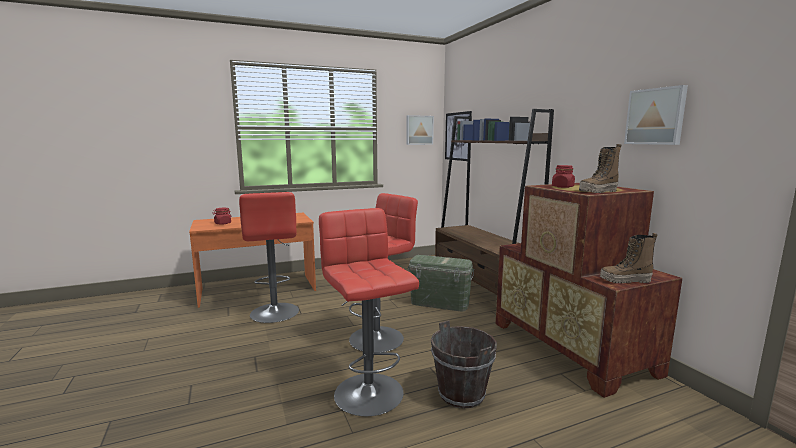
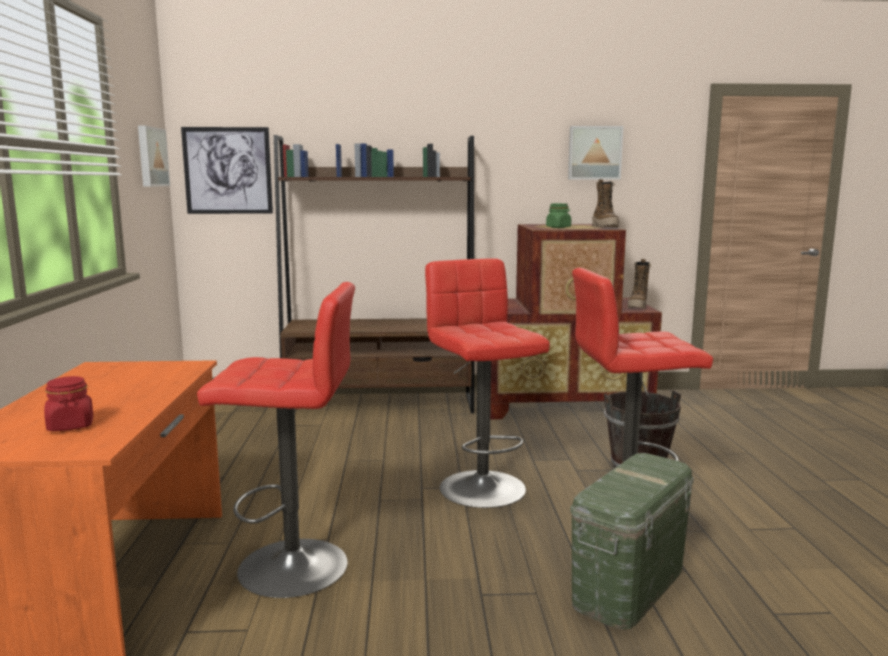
camera: 70 degrees left, 0 degrees up
(440, 303) = (397, 433): green storage box -> green storage box (628, 586)
(562, 187) = (558, 227): red jar -> green jar

